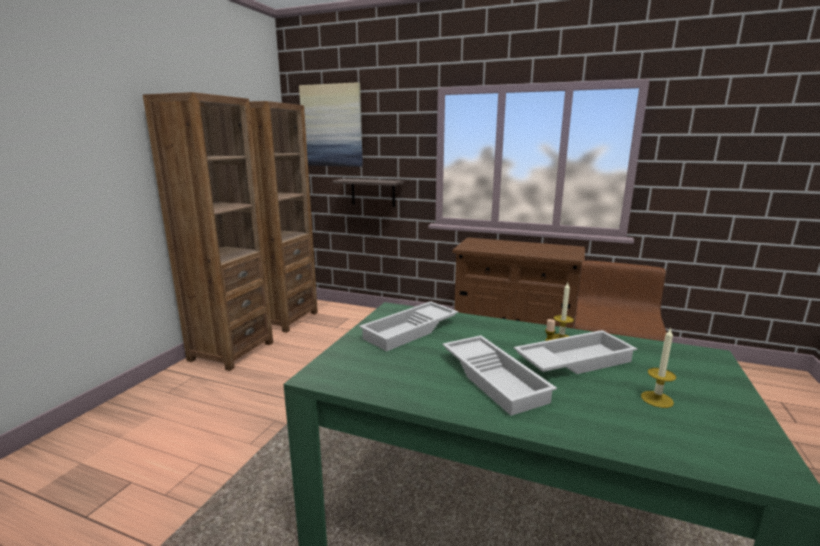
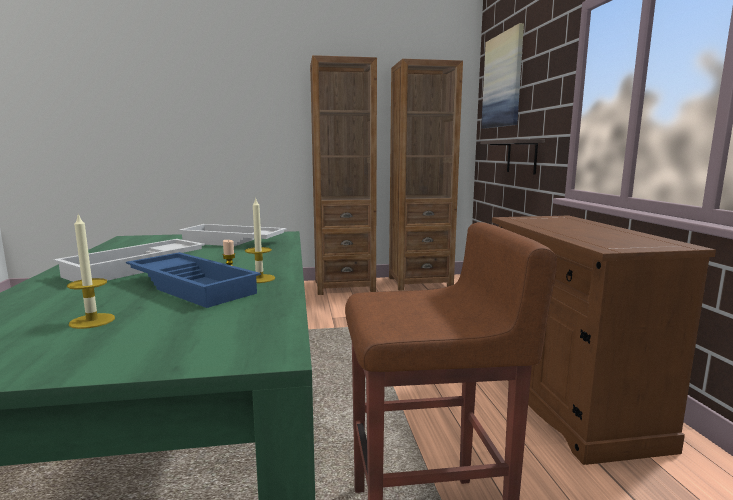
camera: 60 degrees right, 5 degrees down
(573, 360) = (194, 286): white tray -> blue tray

